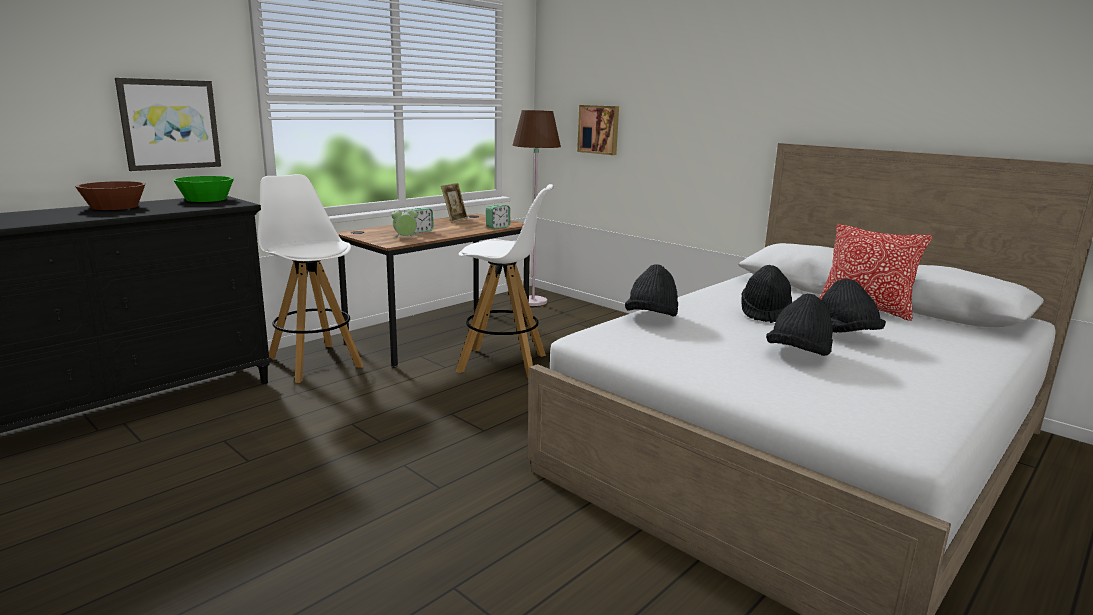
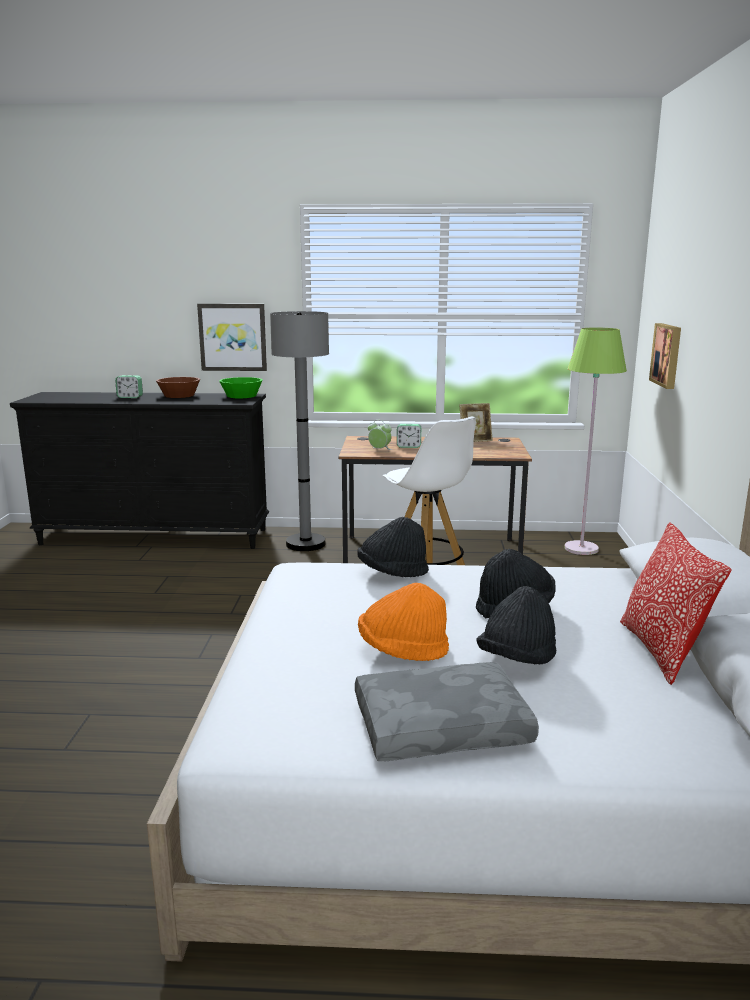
camera: 50 degrees right, 0 degrees up
(314, 362) = (305, 544): white stool -> grey floor lamp
(498, 227) = (487, 455): alarm clock -> alarm clock (130, 397)
(533, 301) = (581, 549): brown floor lamp -> green floor lamp
(798, 355) = (402, 650): black hat -> orange hat
(926, 378) = (442, 726): none -> grey pillow

